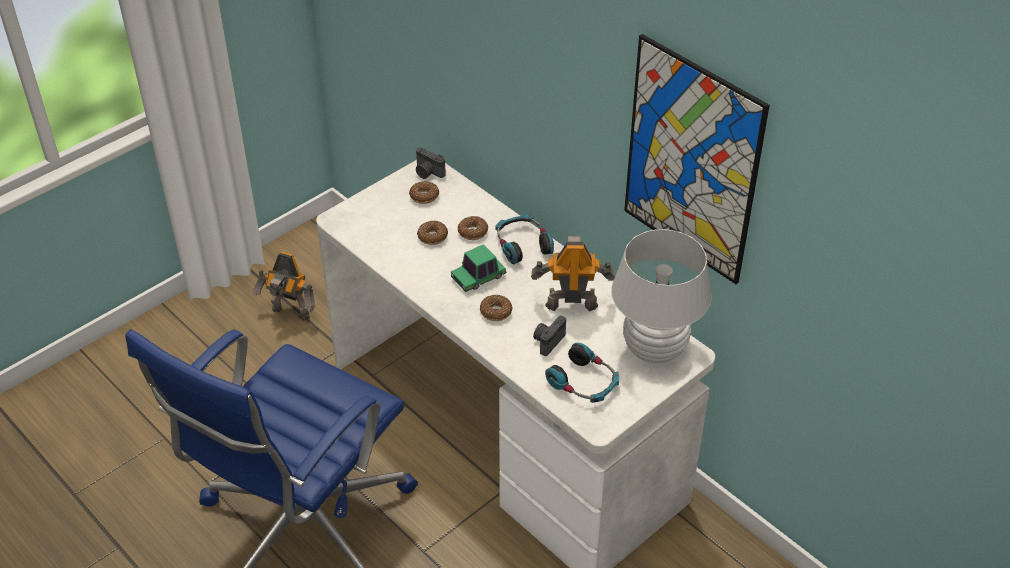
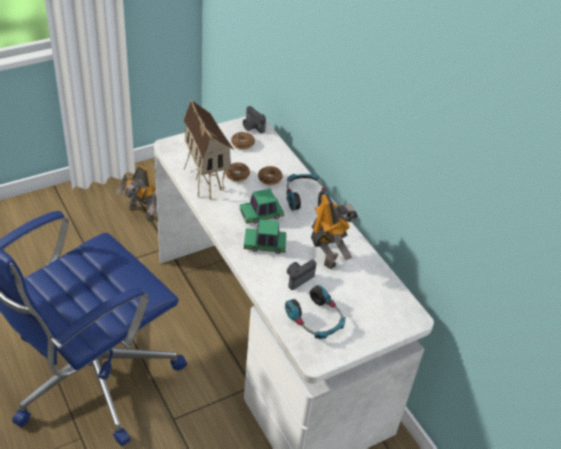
camera: 10 degrees right, 0 degrees up
(399, 254) = (206, 182): none -> toy house
(496, 312) = (265, 244): donut -> toy car
(571, 304) = (327, 253): toy robot -> toy robot turned 60 degrees clockwise
(654, 349) = (383, 305): white table lamp -> none
(691, 161) = (444, 152): picture -> none

